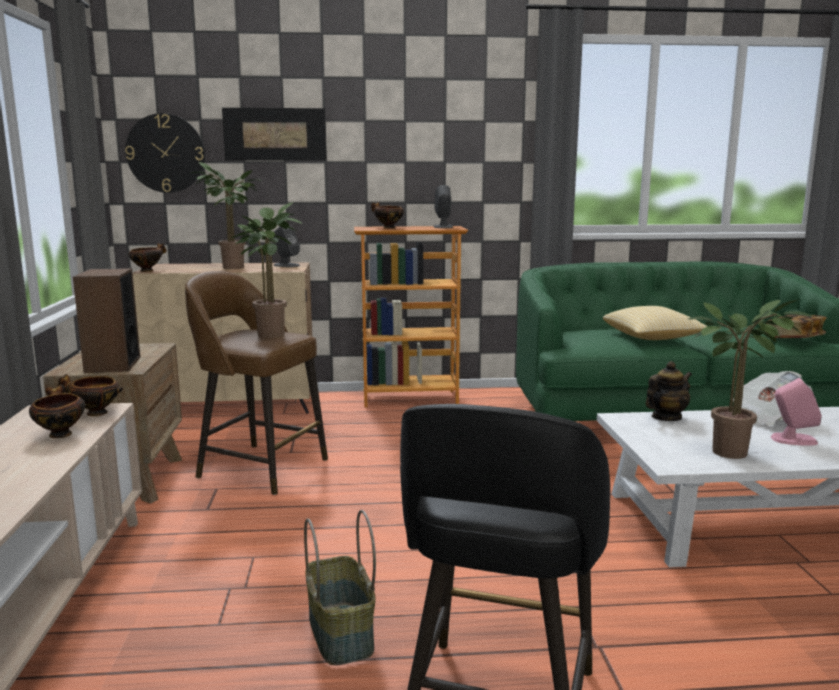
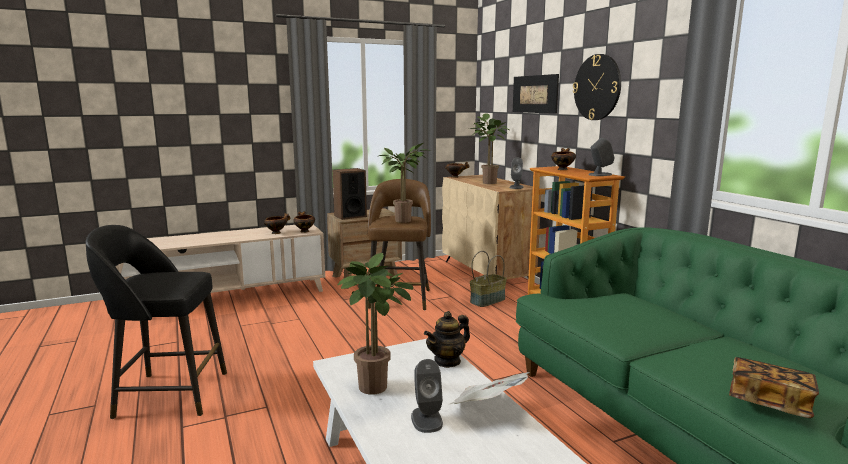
camera: 70 degrees right, 0 degrees up
(166, 153) = (493, 107): wall clock -> wall clock (597, 87)
(339, 633) = (234, 349): basket -> basket (487, 300)
(652, 338) = (638, 325): pillow -> none
(666, 417) = (447, 361): teapot -> teapot turned 105 degrees clockwise
(793, 439) = (426, 419): pink speaker -> grey speaker

